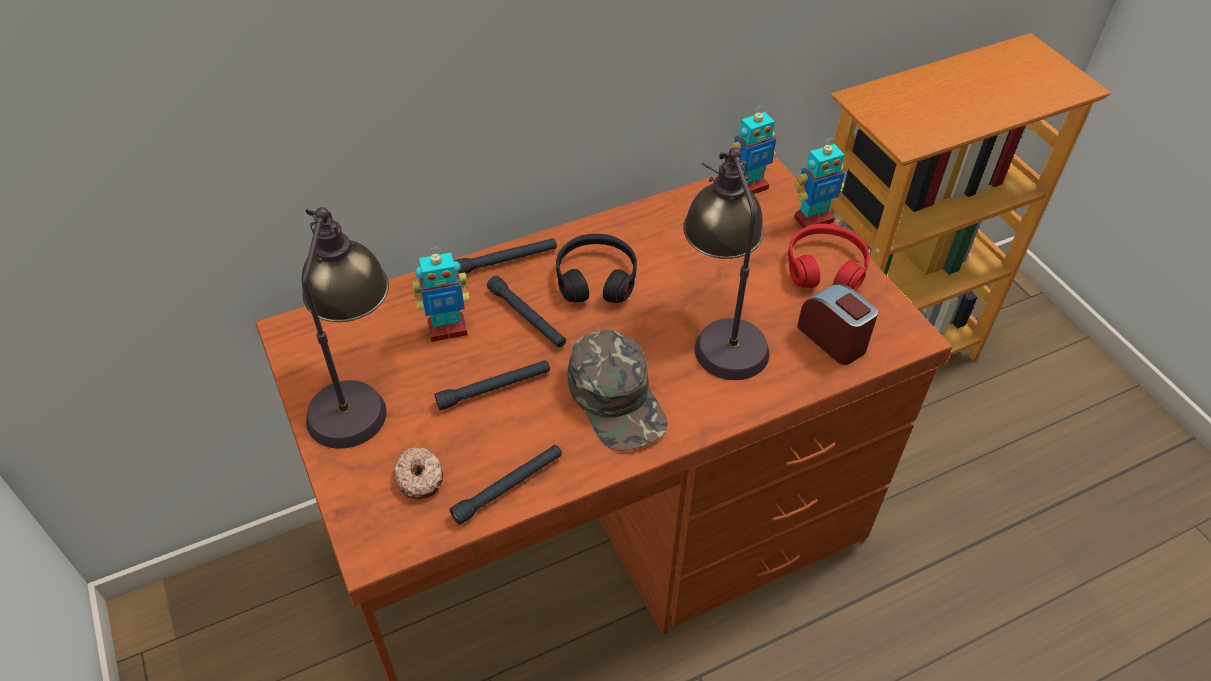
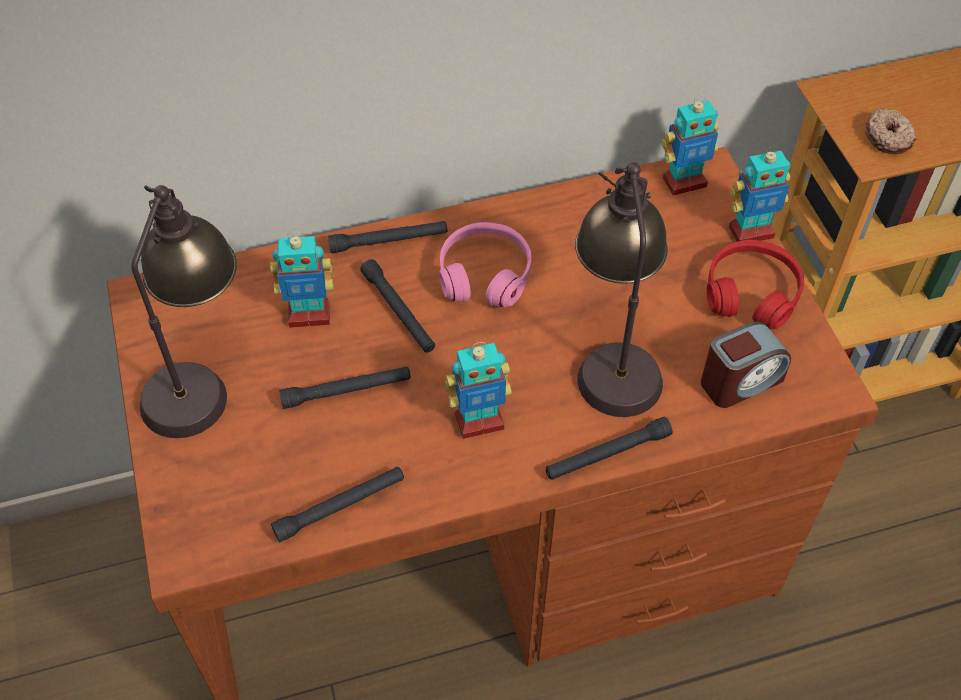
camera: 10 degrees right, 5 degrees up
(420, 477) = (249, 482): donut -> donut (888, 137)
(596, 278) = (485, 274): black headphones -> pink headphones
(617, 399) = (479, 421): green cap -> toy robot
(735, 412) = (607, 454): none -> black flashlight
(833, 339) = (740, 381): alarm clock -> alarm clock turned 90 degrees clockwise

